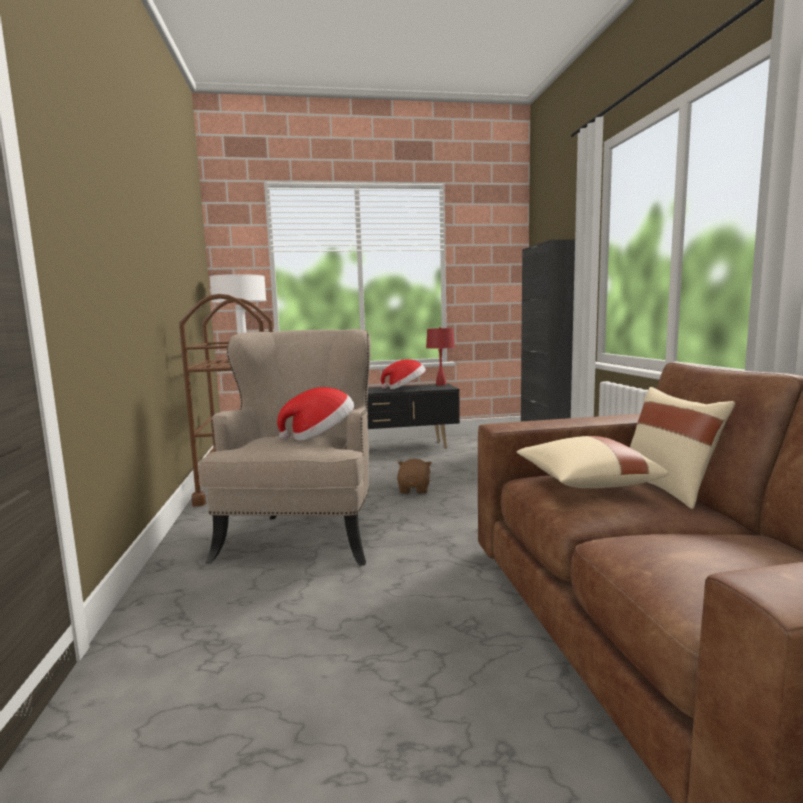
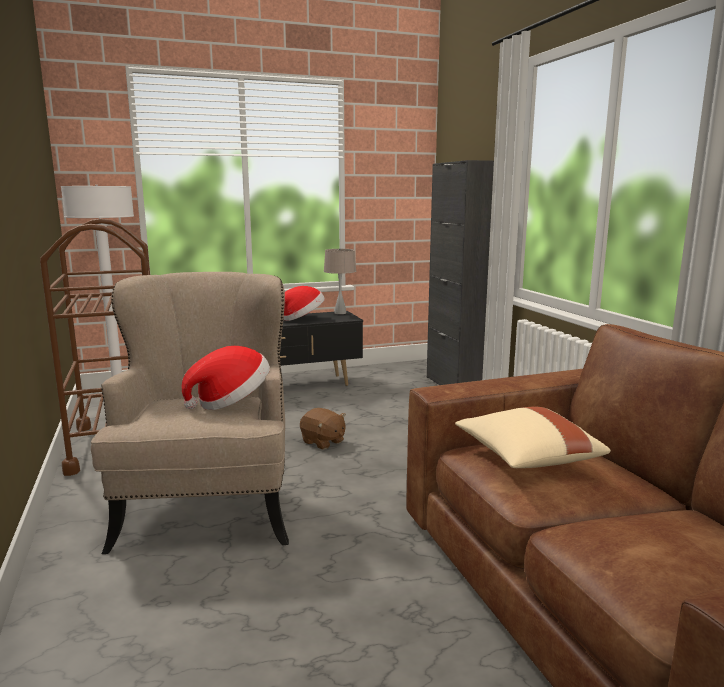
camera: 10 degrees left, 5 degrees up
(414, 489) = (323, 442): brown plush toy -> brown plush toy turned 135 degrees clockwise
(441, 384) = (340, 313): red table lamp -> beige table lamp
(668, 489) = (603, 458): beige pillow -> none

